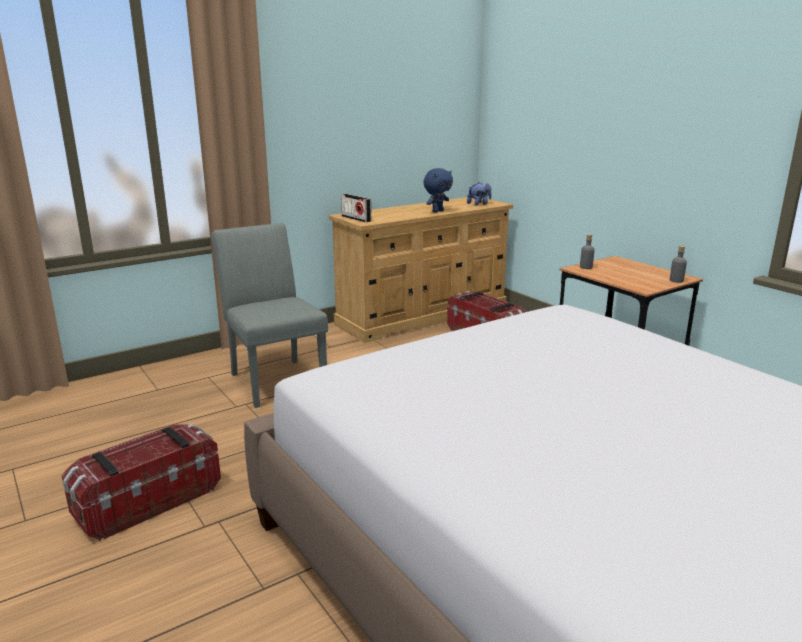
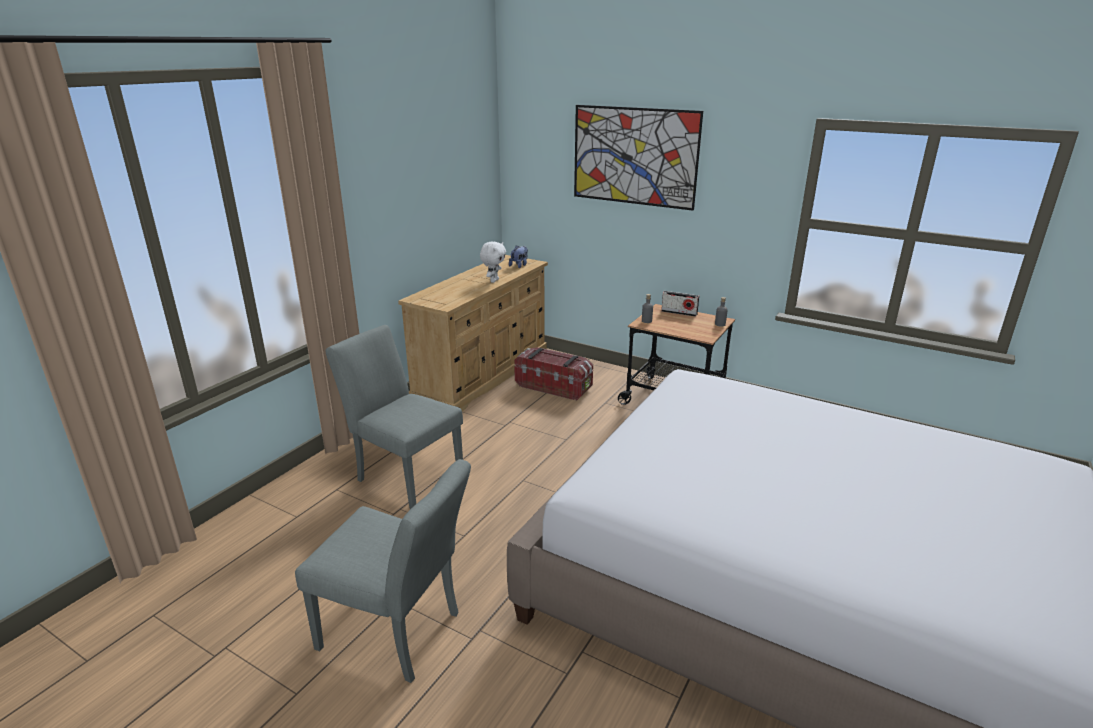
camera: 25 degrees left, 5 degrees up
(147, 501) = (399, 634): storage box -> grey chair
(356, 219) = (431, 302): radio -> radio (679, 313)
(437, 211) = (493, 281): blue plush toy -> white plush toy
(606, 79) = (634, 156): none -> picture

